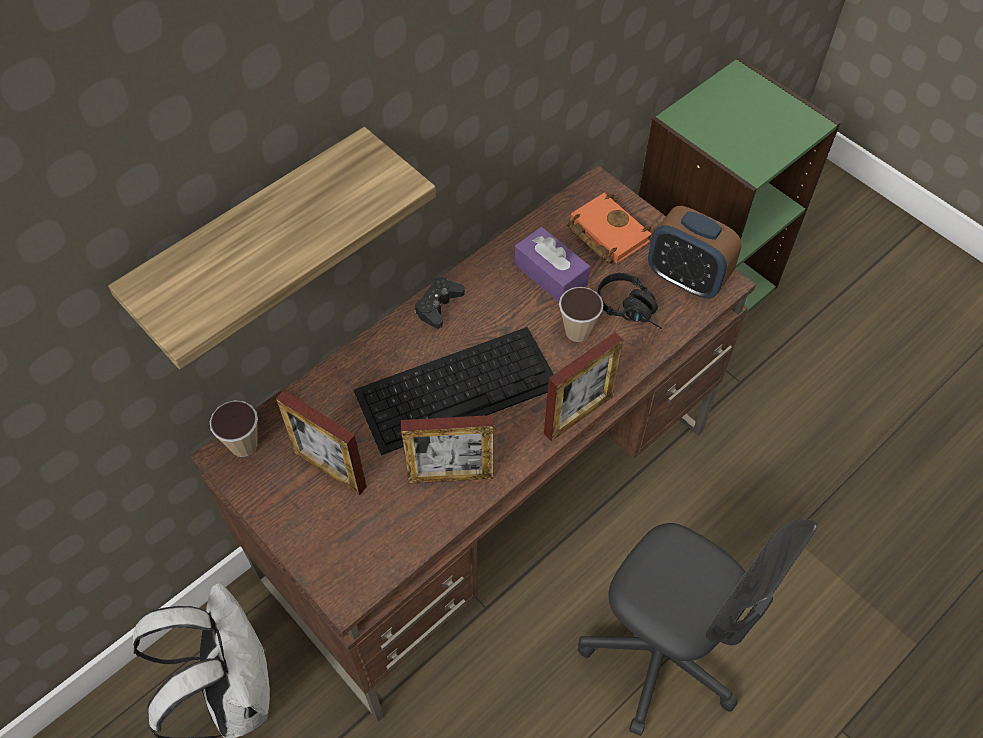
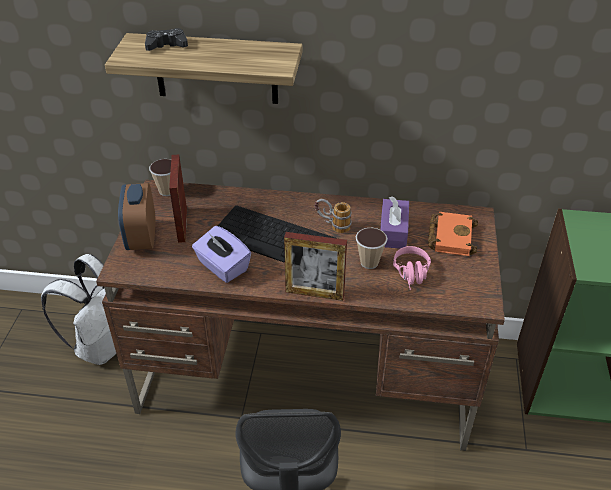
camera: 50 degrees right, 15 degrees down
(438, 306) = (320, 204): black game controller -> black game controller (166, 45)
(450, 476) = (222, 267): picture frame -> purple tissue box
(487, 321) = (332, 226): none -> mug
(632, 310) = (412, 276): black headphones -> pink headphones
(686, 278) = (465, 286): alarm clock -> alarm clock (142, 238)

